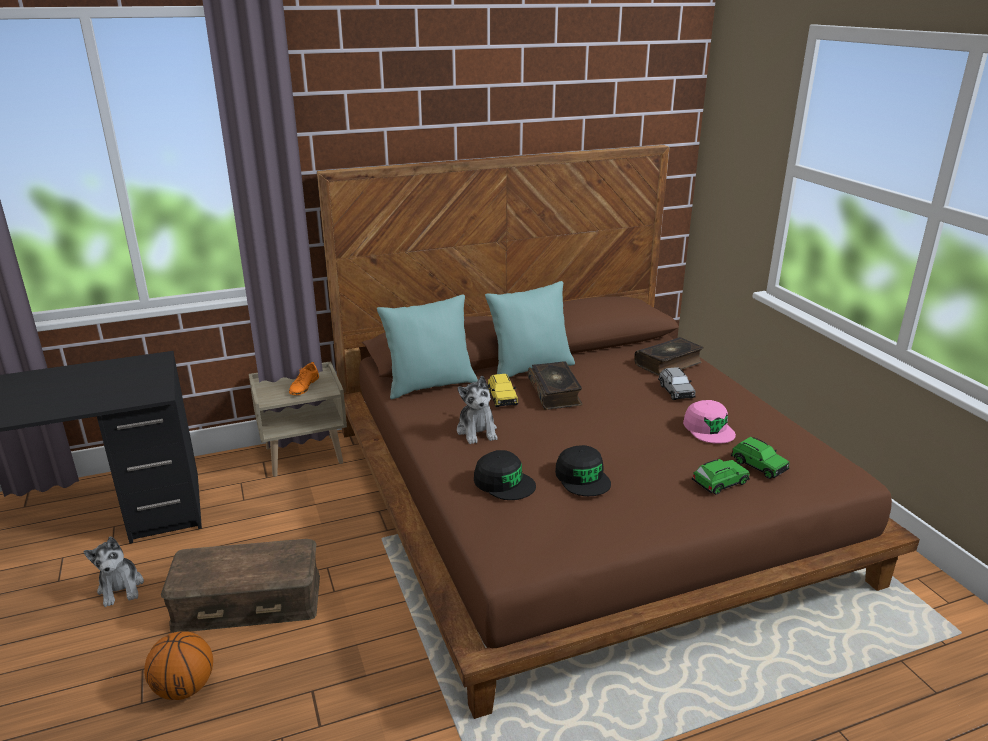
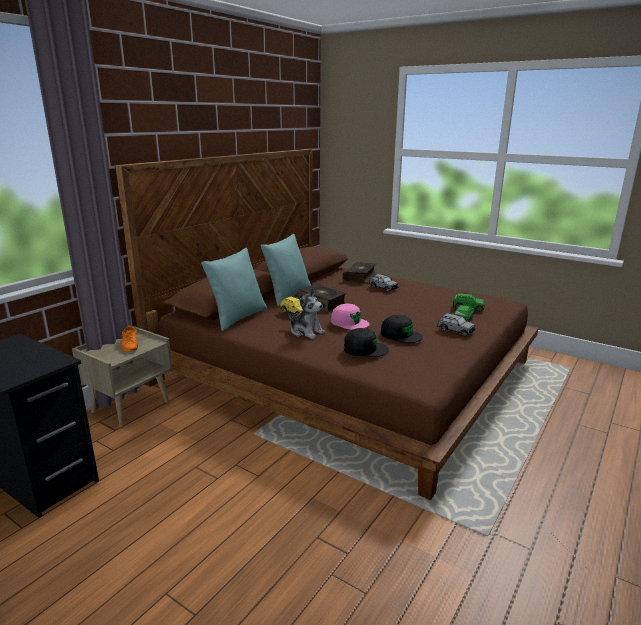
camera: 35 degrees left, 5 degrees down
(121, 588) = (71, 551): plush toy -> none
(184, 688) = (220, 586): basketball -> none
(248, 600) = (200, 508): brown storage box -> none
(677, 498) = (455, 331): none -> grey toy car
(709, 428) = (423, 299): pink cap -> pink cap (349, 322)

